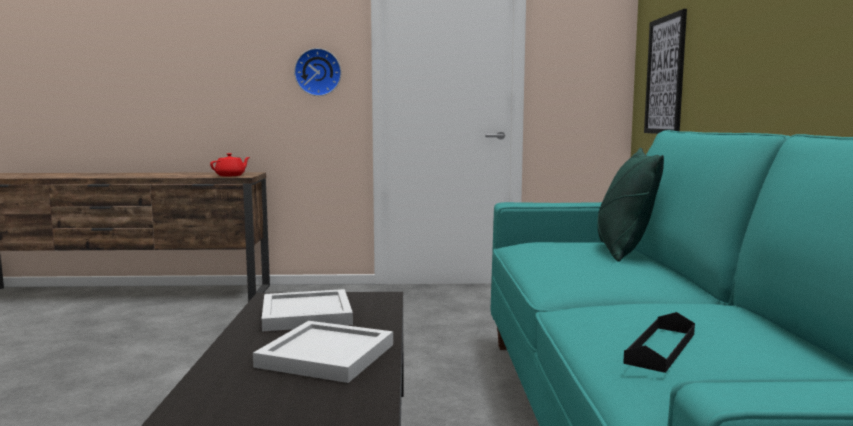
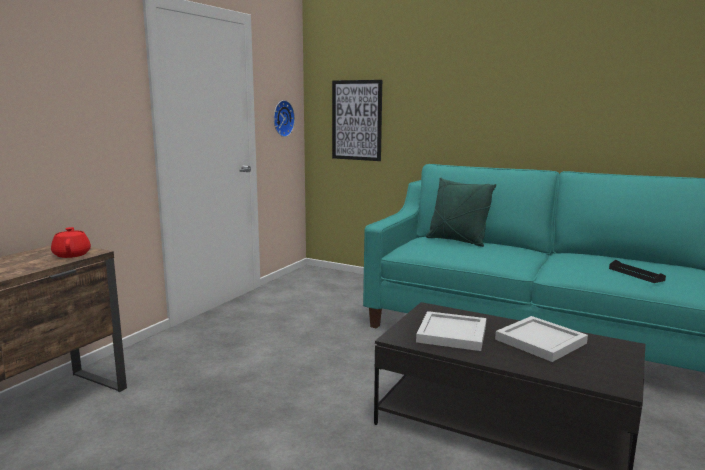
camera: 60 degrees left, 5 degrees up
(318, 72) = (106, 118): wall clock -> wall clock (281, 118)

